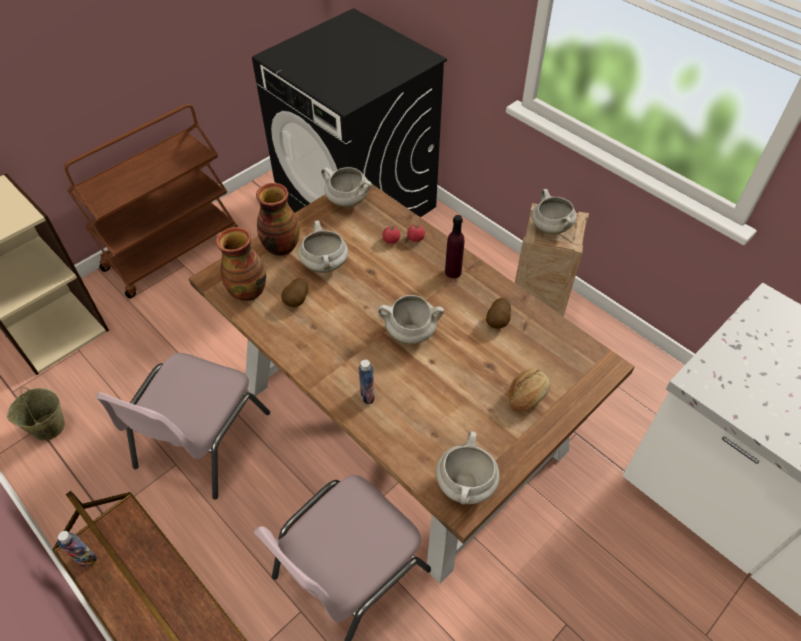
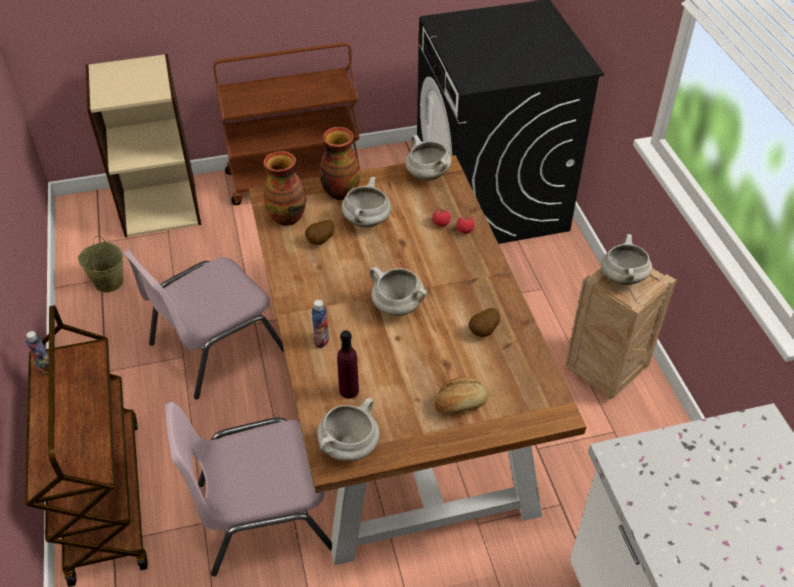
camera: 30 degrees right, 5 degrees down
(453, 272) = (476, 272): purple bottle -> purple bottle (349, 390)

